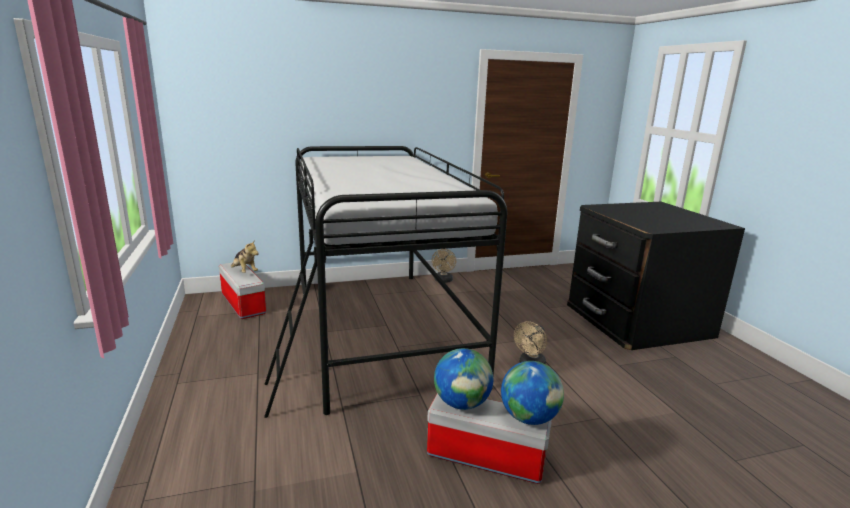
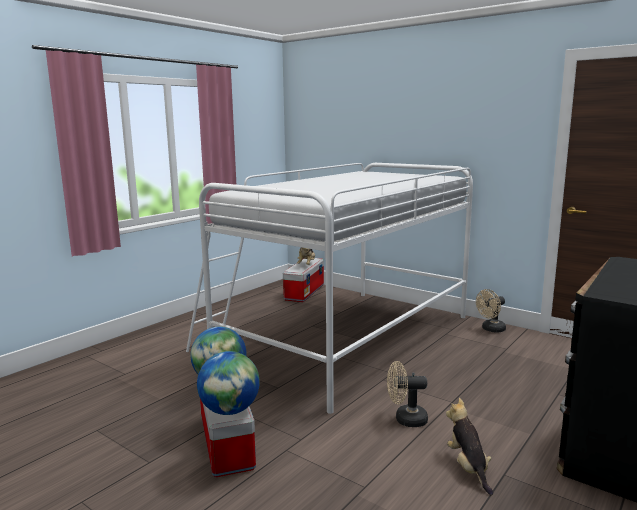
camera: 55 degrees right, 5 degrees down
(377, 330) = (346, 339): black bed -> white bed
(604, 372) = (468, 467): none -> plush toy

